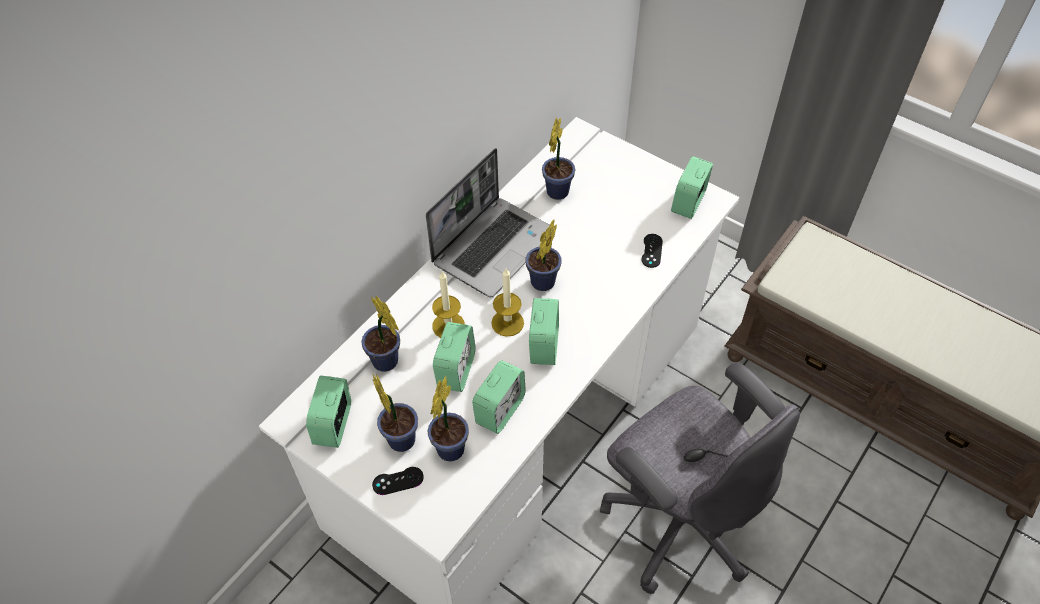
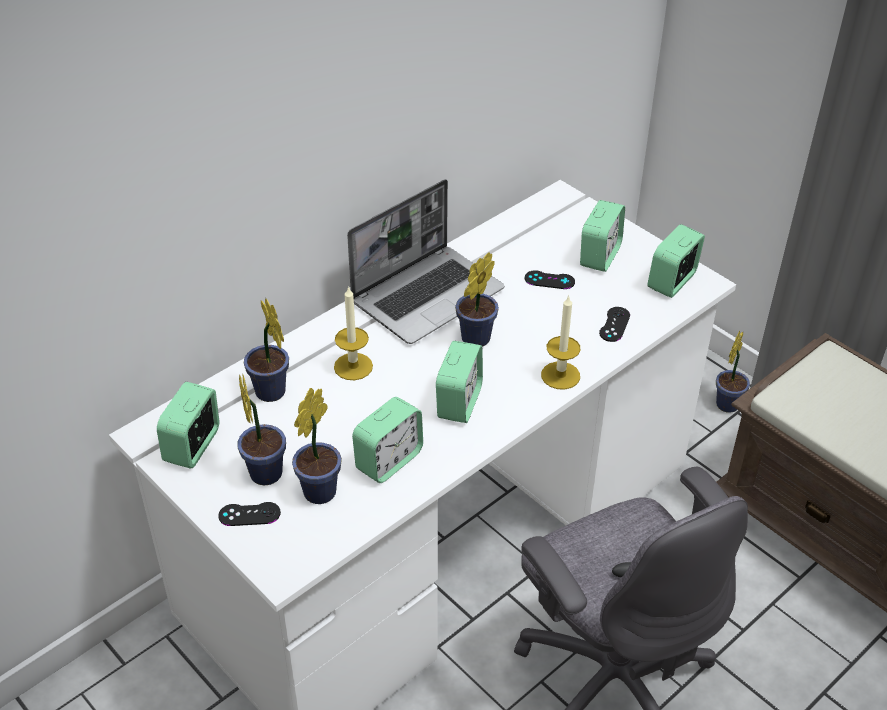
camera: 10 degrees right, 10 degrees down
(456, 370) = (349, 413): alarm clock -> alarm clock (600, 256)
(507, 323) = (423, 373): candle -> candle (560, 375)
(558, 189) = (520, 248): potted plant -> potted plant (728, 403)
(590, 216) = (549, 280): none -> black game controller

